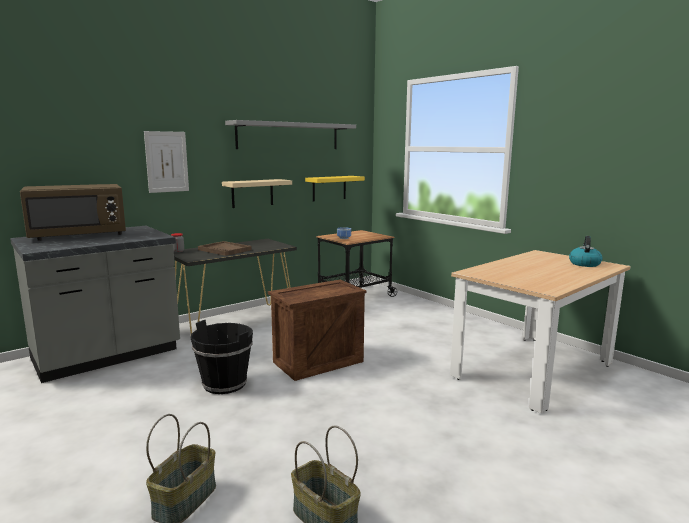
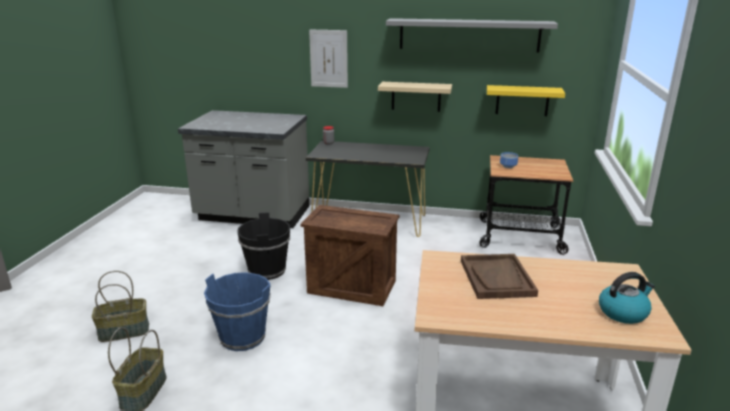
camera: 50 degrees right, 10 degrees up
(79, 235) = (242, 117): brown microwave -> none
(225, 250) = (361, 151): brown tray -> brown tray (497, 278)
(314, 432) = (242, 337): none -> blue bucket

